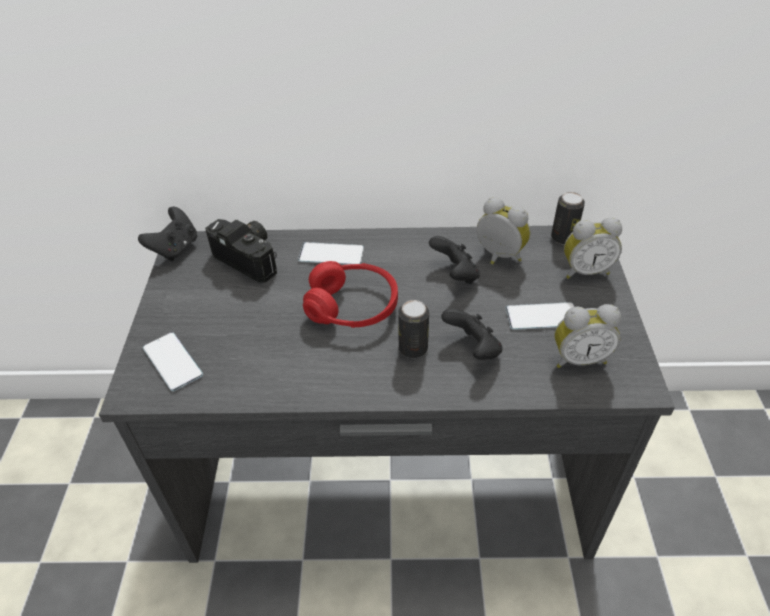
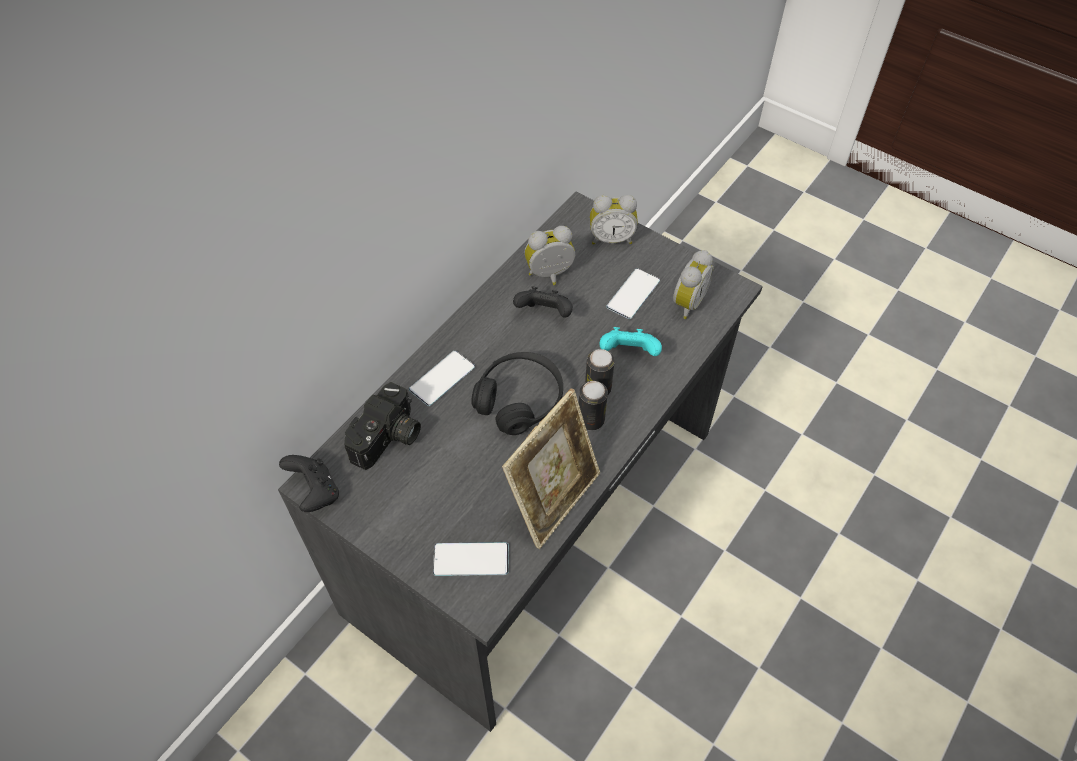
camera: 55 degrees left, 10 degrees up
(250, 258) = (389, 439): camera -> camera turned 135 degrees clockwise
(271, 381) = (554, 499): none -> picture frame
(352, 306) = (519, 400): red headphones -> black headphones
(473, 349) = (629, 353): black game controller -> turquoise game controller
(563, 238) = (567, 224): can -> can (591, 420)
(584, 271) = (611, 238): alarm clock -> alarm clock turned 60 degrees clockwise

